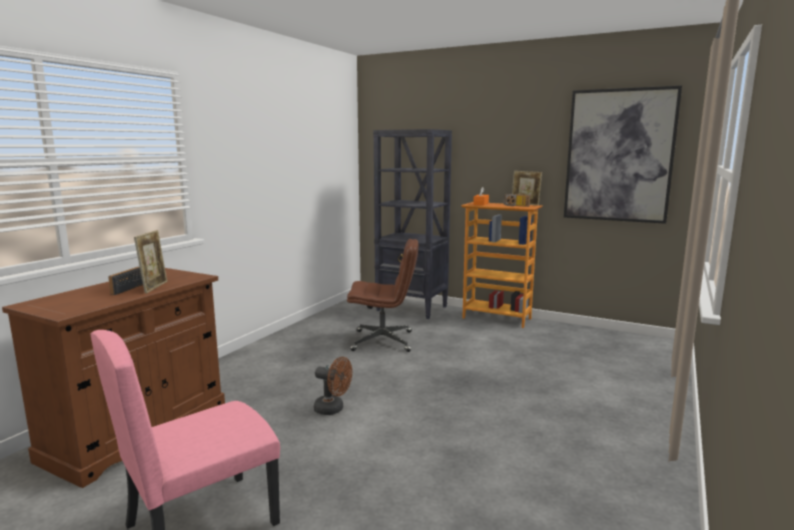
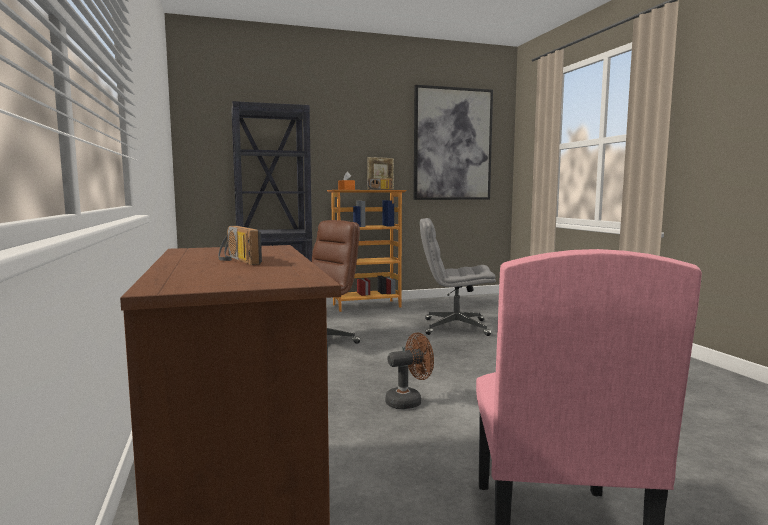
camera: 45 degrees left, 5 degrees down
(154, 287) = (273, 255): picture frame -> none
(518, 363) = (454, 327): none -> grey office chair

